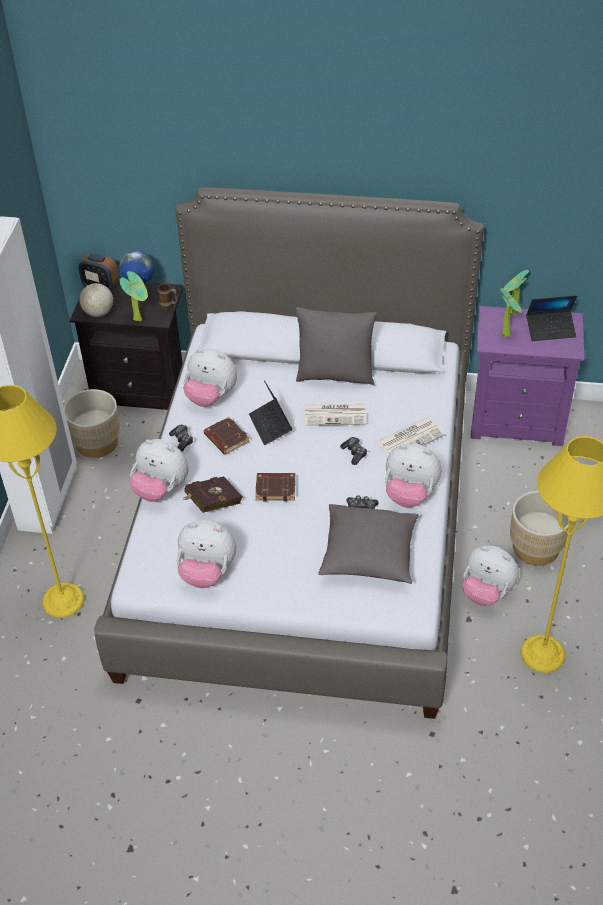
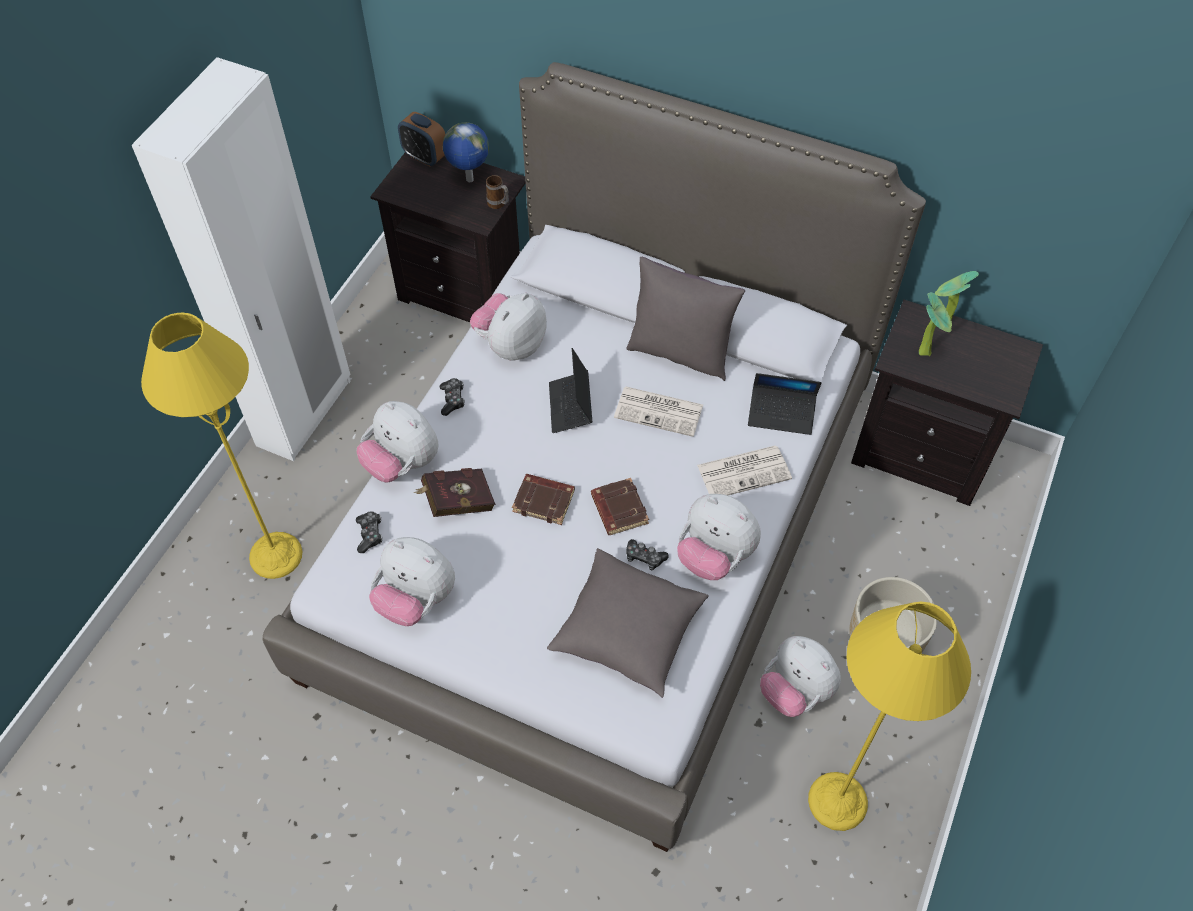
camera: 15 degrees right, 10 degrees up
(97, 443) = (386, 351): beige planter -> none
(99, 313) = (409, 194): globe -> none
(139, 319) = (456, 214): potted plant -> none
(211, 397) = (511, 345): plush toy -> plush toy turned 90 degrees clockwise
(226, 438) = (508, 411): brown book -> brown book (618, 509)
(354, 453) = (663, 475): game controller -> game controller (370, 534)
(517, 420) = (922, 453): purple nightstand -> black nightstand
(550, 330) = (988, 360): laptop -> laptop (781, 414)

